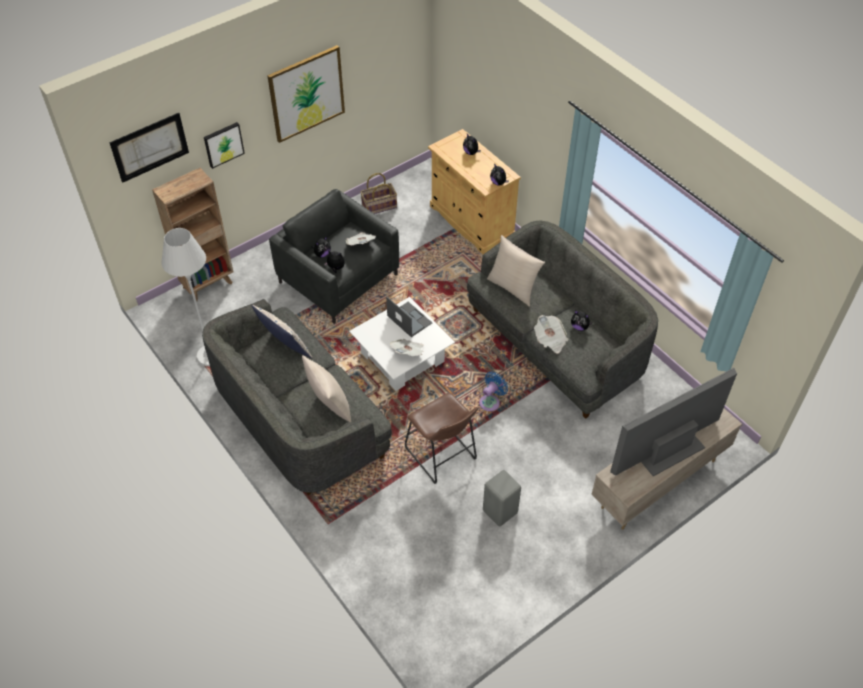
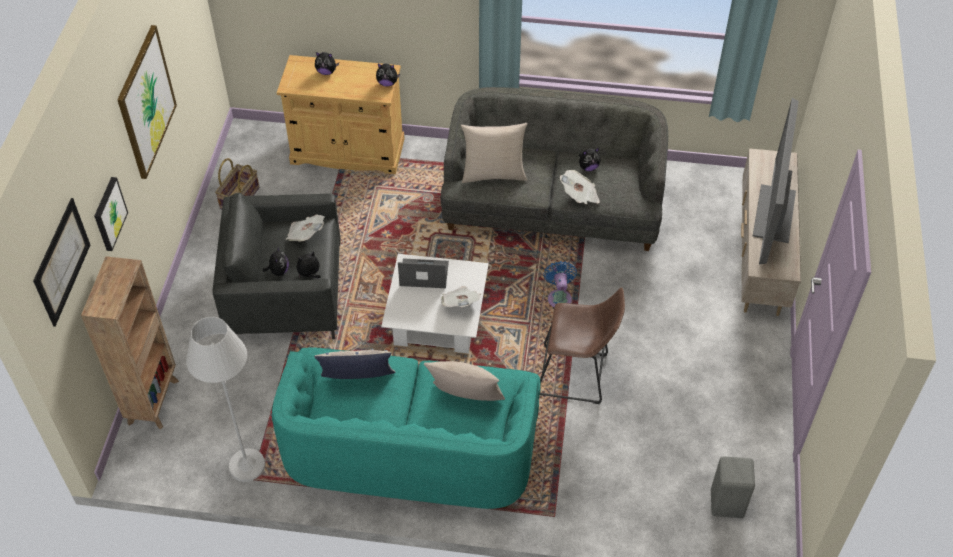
camera: 45 degrees left, 0 degrees up
(298, 418) = (410, 450): grey sofa -> turquoise sofa
(501, 511) = (677, 380): grey stool -> grey stool (728, 503)

